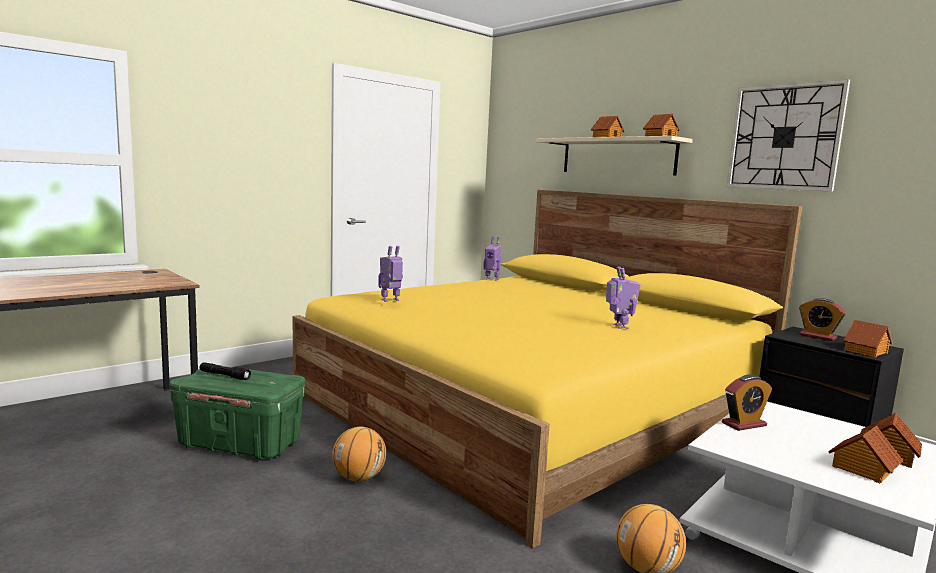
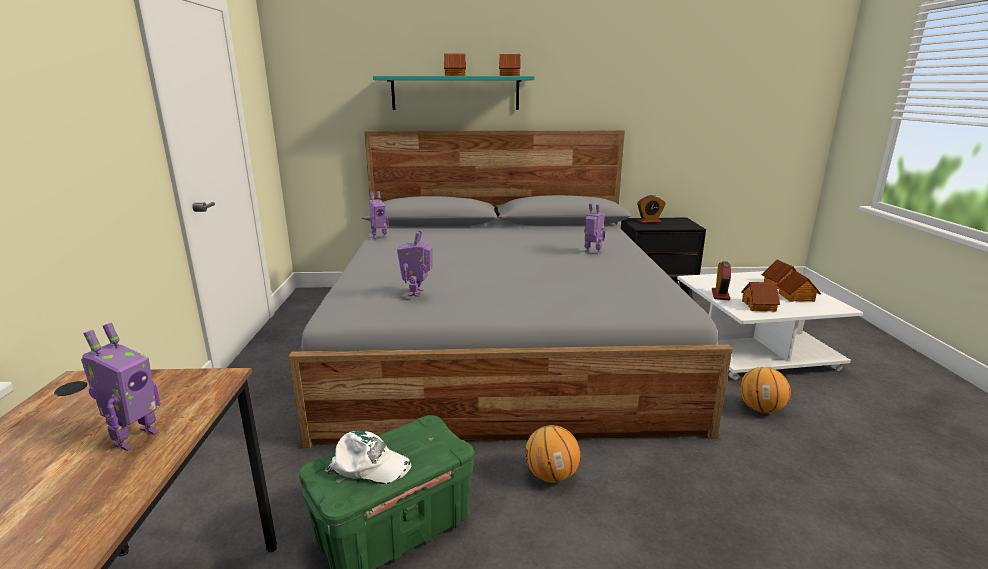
camera: 50 degrees left, 10 degrees up
(110, 285) = (134, 438): none -> toy robot
(224, 376) = (369, 465): black flashlight -> white cap
(532, 405) = (501, 342): yellow bed -> grey bed
(617, 156) = (455, 93): beige shelf -> turquoise shelf
(784, 137) = (606, 76): wall clock -> none
(866, 351) = (687, 225): toy house -> toy house (759, 306)

